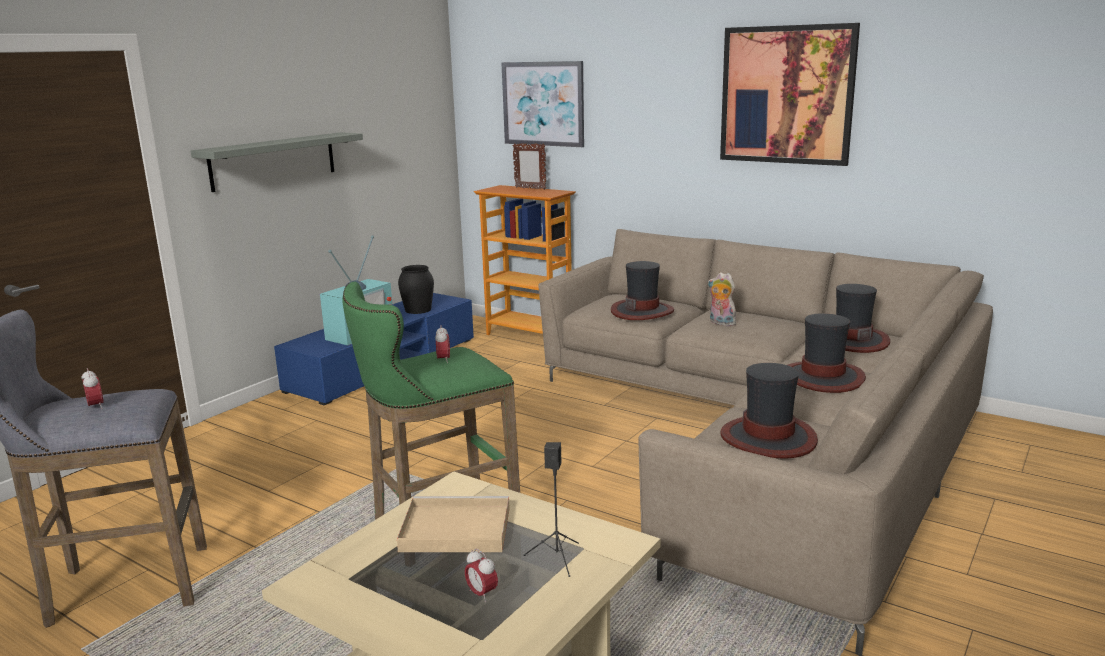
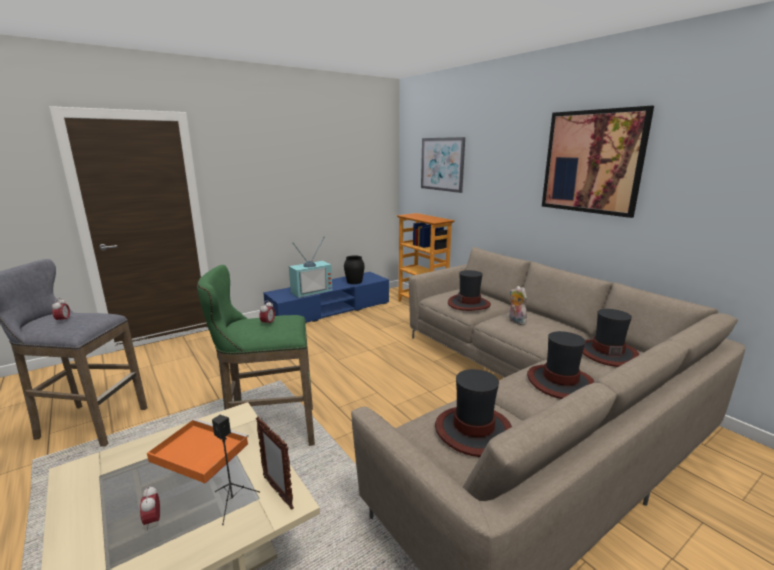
camera: 20 degrees right, 0 degrees up
(274, 161) = (271, 188): grey shelf -> none
(453, 529) = (198, 452): beige tray -> orange tray
(530, 188) = (430, 216): picture frame -> picture frame (277, 492)

